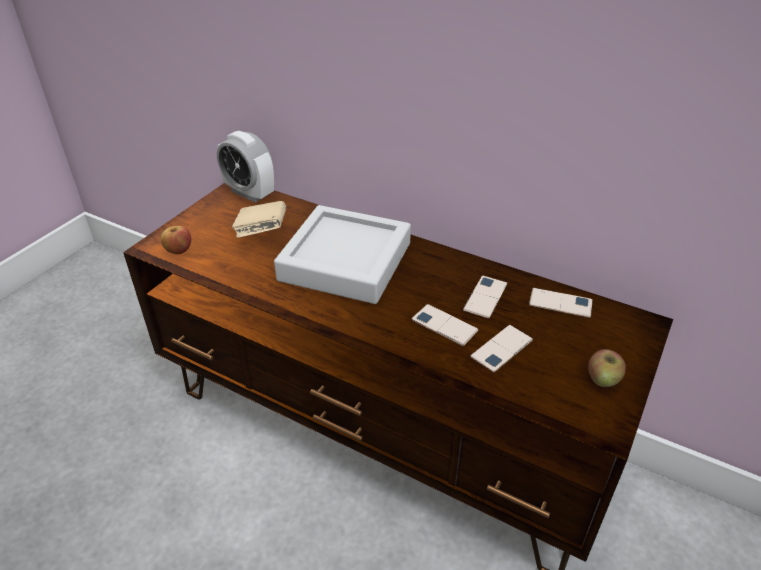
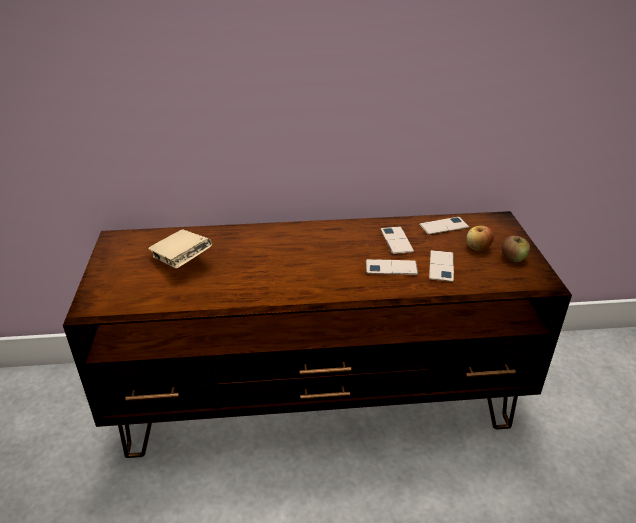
camera: 35 degrees left, 5 degrees down
(178, 250) = (119, 302): apple -> apple (477, 248)
(249, 193) = (133, 237): alarm clock -> none
(345, 261) = (275, 256): grey tray -> none

